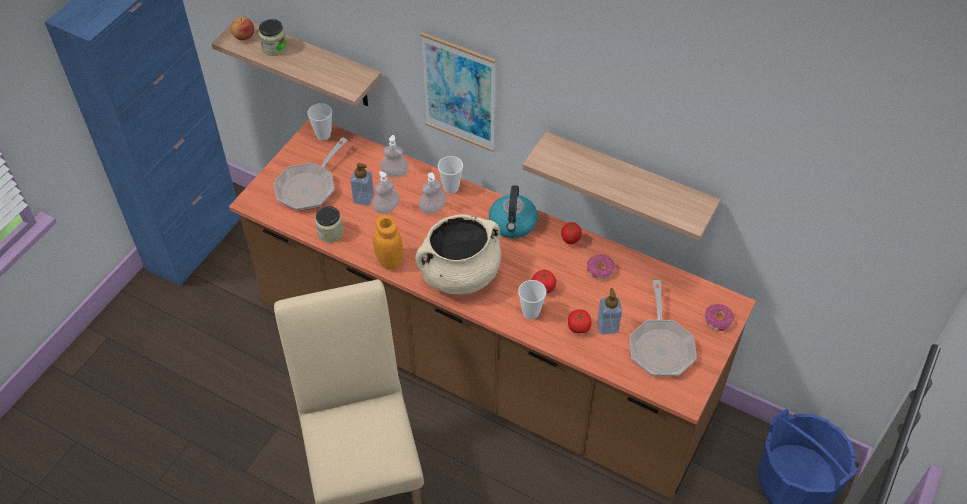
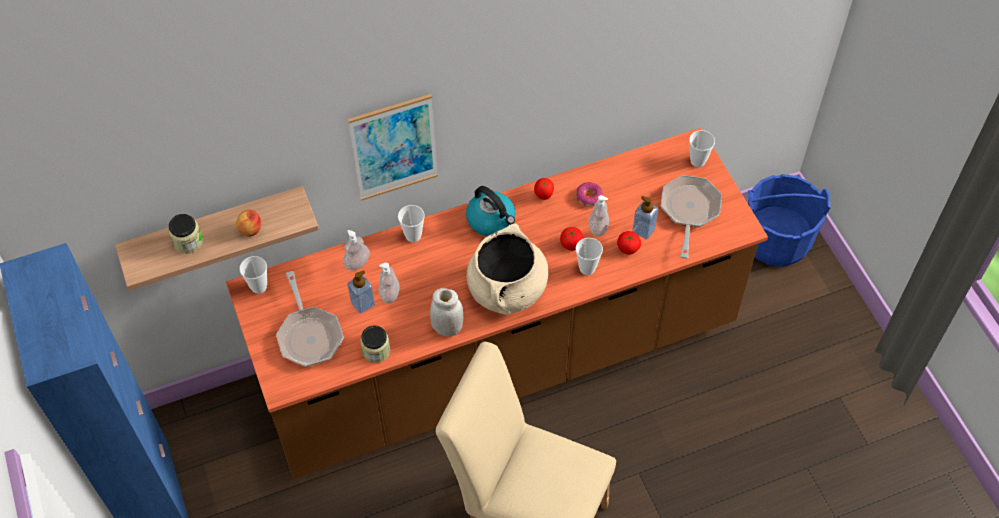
camera: 50 degrees left, 5 degrees up
(244, 36) = (146, 256): apple -> apple (250, 229)
(389, 261) = (447, 328): orange jar -> white jar
(432, 208) = (422, 262): soap dispenser -> soap dispenser (598, 228)
(628, 184) = (572, 114): shelf -> none
(660, 346) = (689, 211): frying pan -> frying pan turned 120 degrees counterclockwise
(718, 320) = (698, 161): donut -> cup

